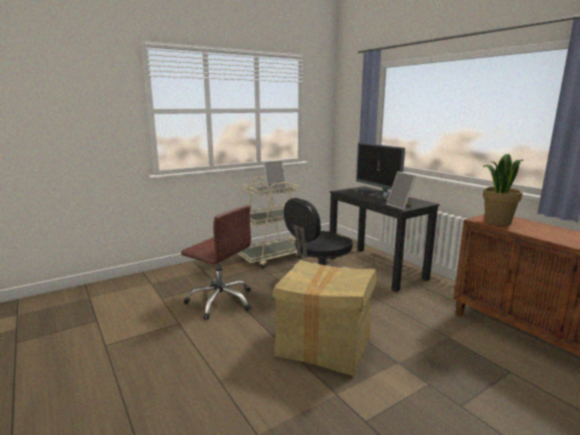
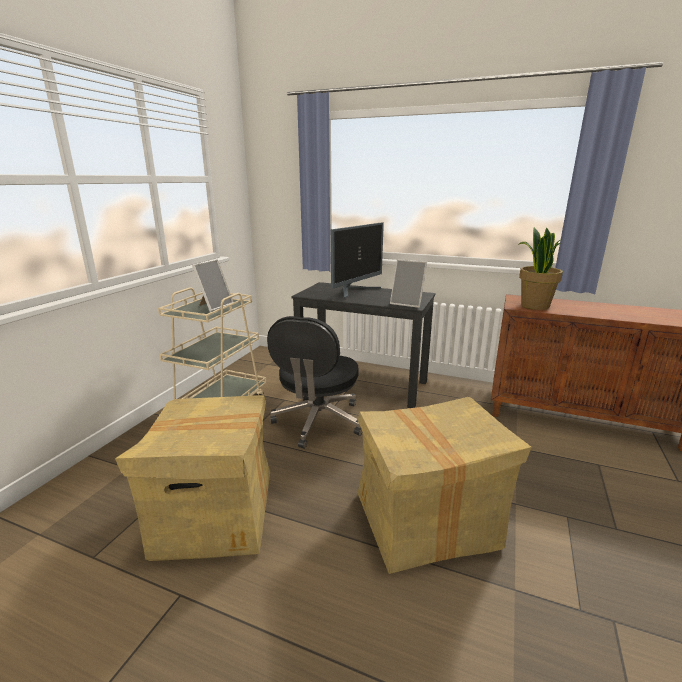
camera: 35 degrees left, 5 degrees up
(221, 301) = (214, 513): brown office chair -> cardboard box
(378, 194) = (355, 291): monitor -> monitor turned 75 degrees counterclockwise

